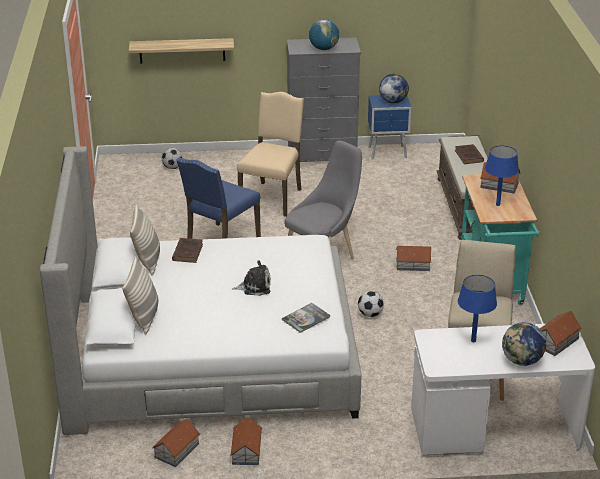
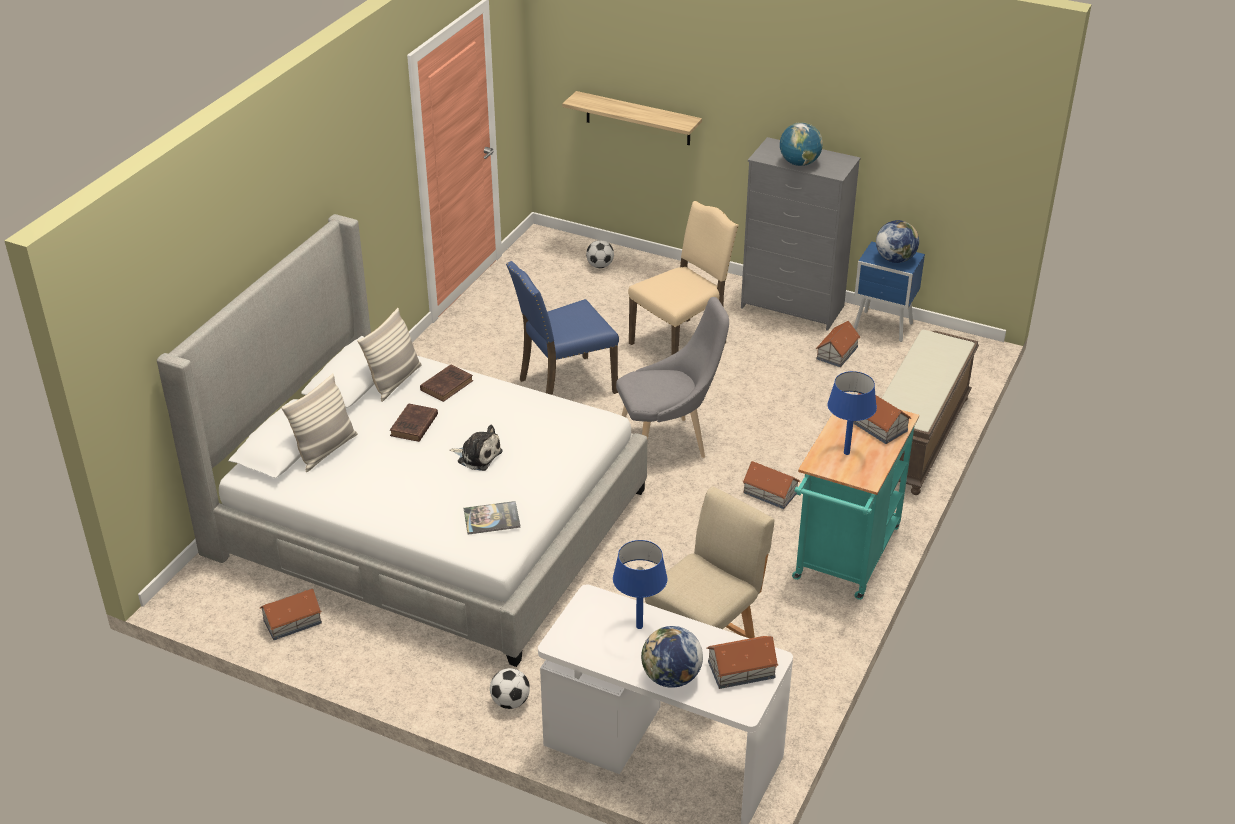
camera: 30 degrees right, 5 degrees up
(247, 450) = (362, 653): toy house -> toy house (837, 353)
(370, 314) = (655, 539): football -> football (510, 702)
(469, 156) = (931, 369): brown book -> brown book (413, 426)

